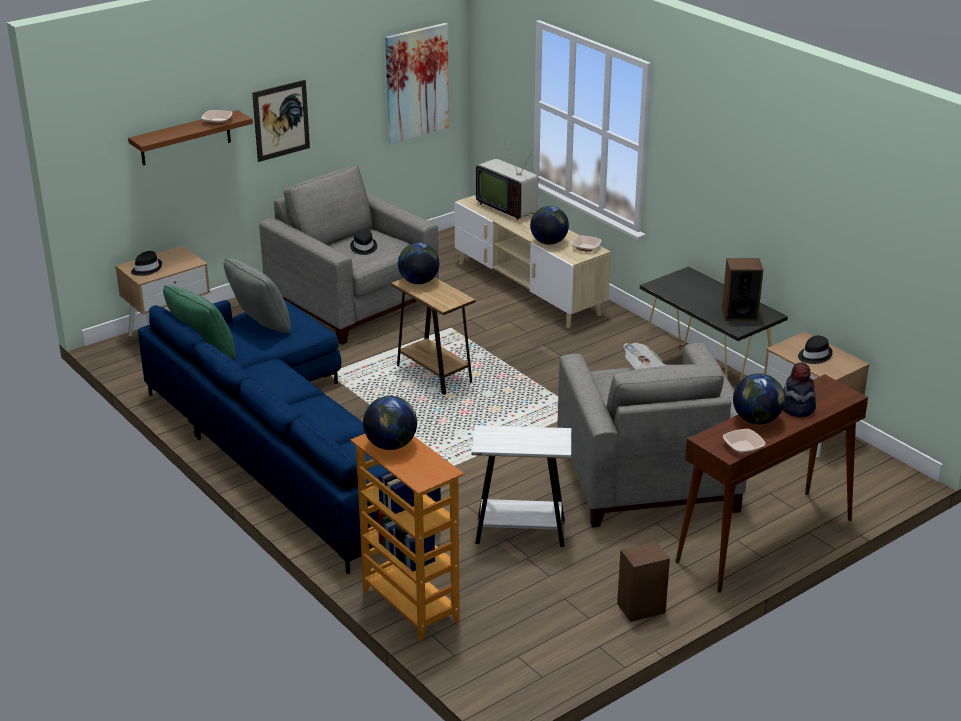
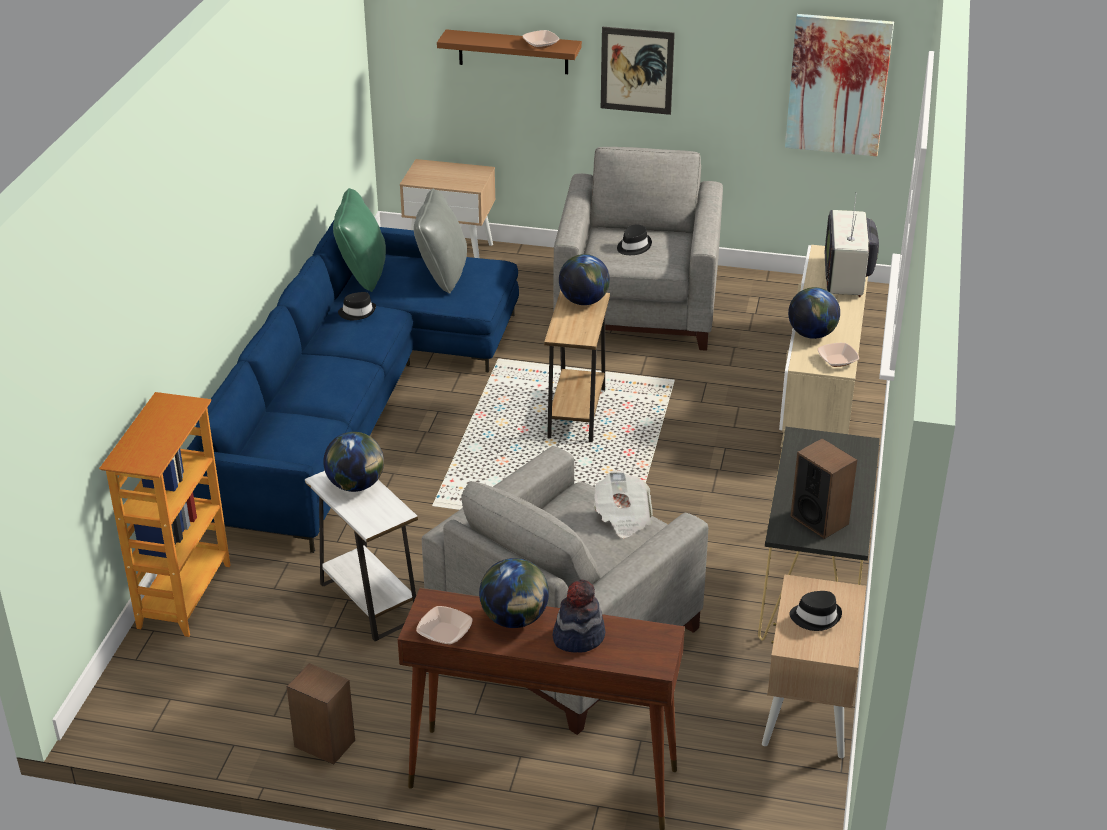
camera: 50 degrees right, 5 degrees up
(146, 269) = (429, 174): black hat -> black hat (357, 312)
(391, 445) = (167, 416): globe -> globe (356, 485)

